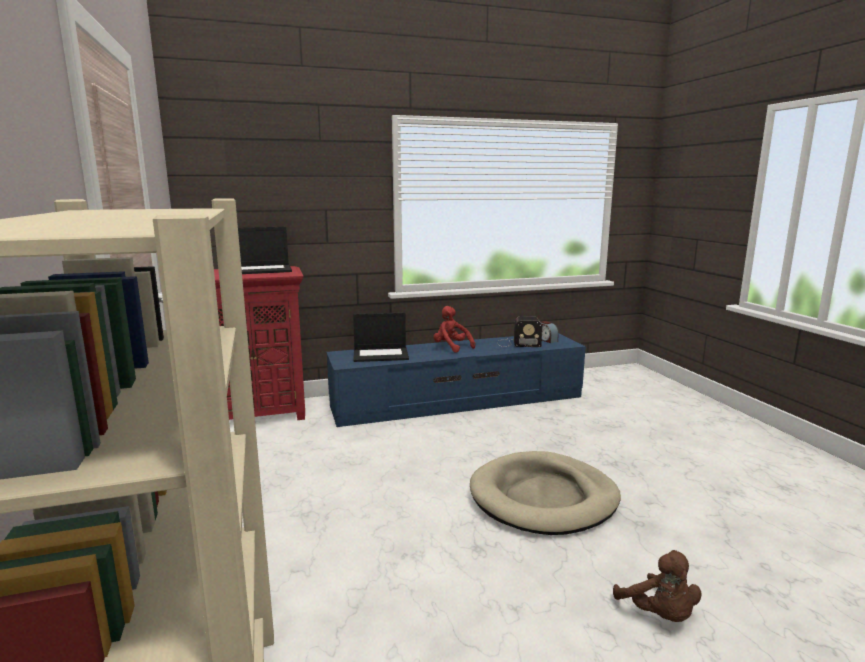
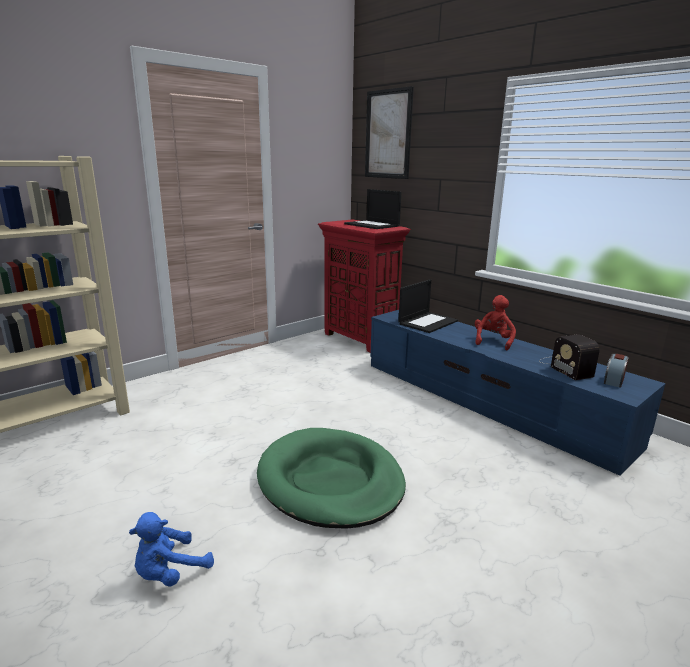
camera: 65 degrees right, 5 degrees up
(239, 161) = (388, 134): none -> picture
(381, 354) = (428, 322): laptop -> laptop turned 105 degrees counterclockwise
(543, 498) = (330, 481): beige dog bed -> green dog bed
(659, 614) = (170, 573): brown plush toy -> blue plush toy

